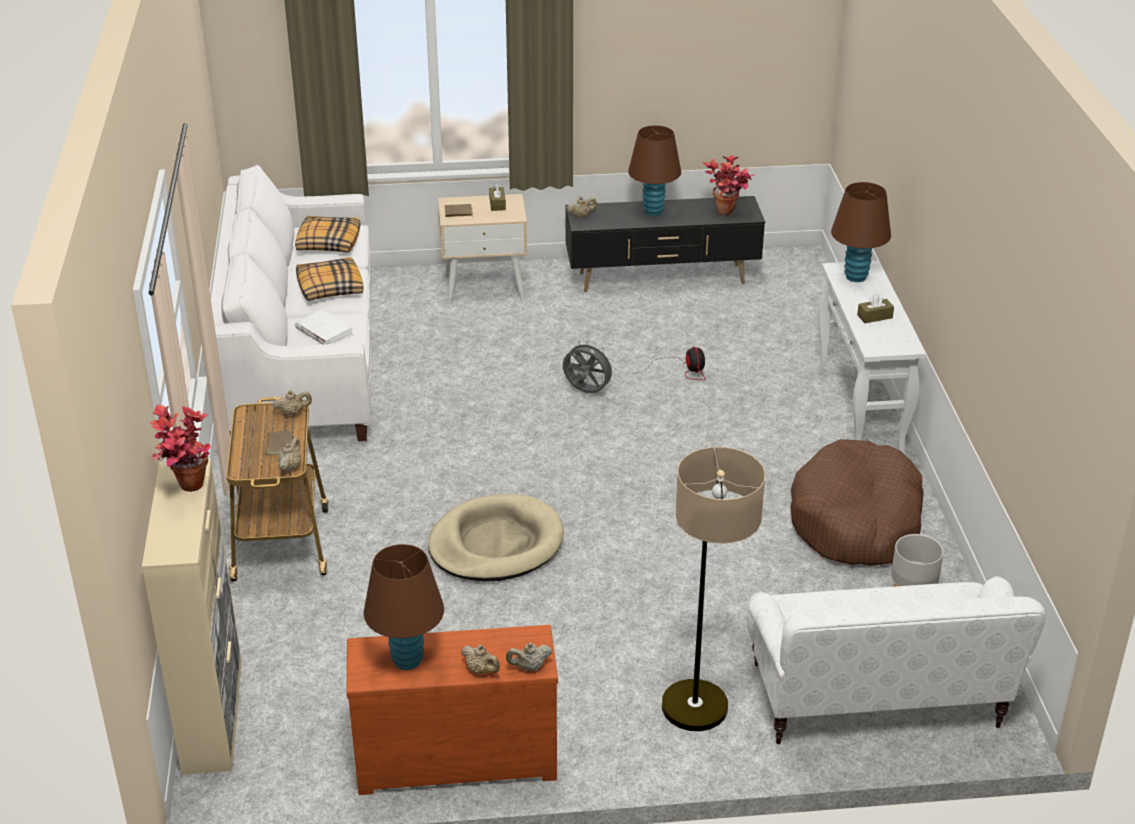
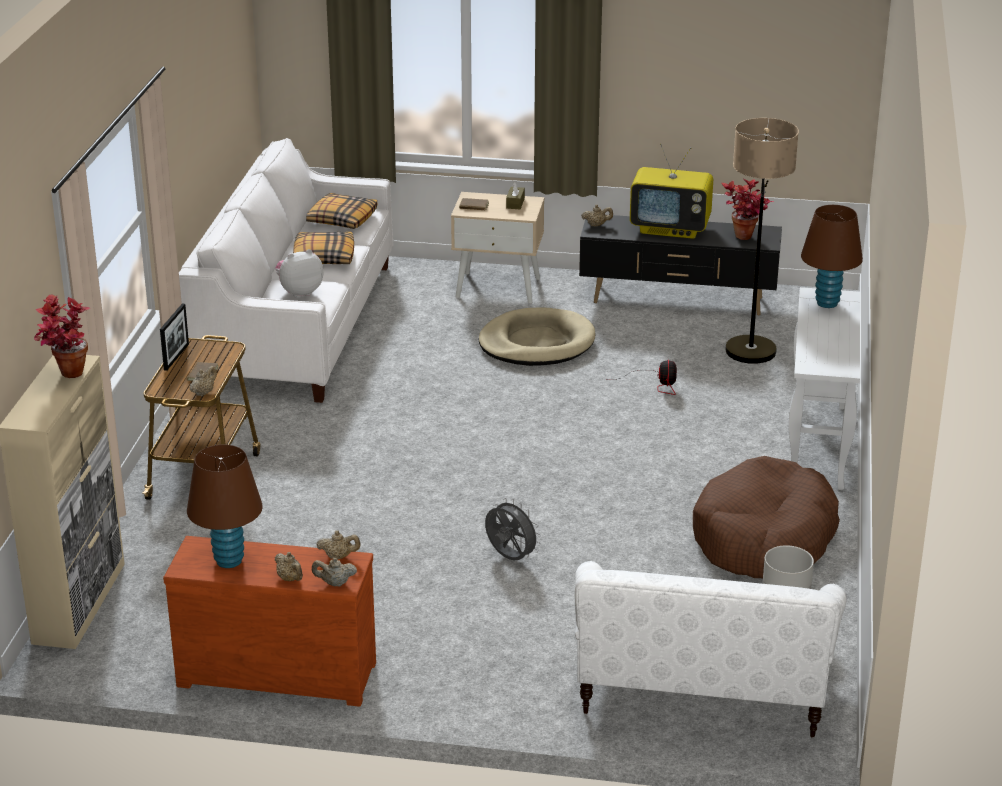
camera: 15 degrees right, 5 degrees down
(242, 428) = (176, 357): none -> picture frame
(293, 413) = (228, 350): beige teapot -> beige teapot (339, 557)
(324, 331) = (299, 292): white book -> plush toy
(496, 544) = (400, 505): beige dog bed -> beige dog bed (536, 343)
(586, 392) = (552, 390): grey fan -> grey fan (509, 558)
(653, 211) = (671, 229): brown table lamp -> television
(699, 727) = (516, 686): floor lamp -> floor lamp (749, 361)
(874, 316) = (826, 340): brown tissue box -> none

